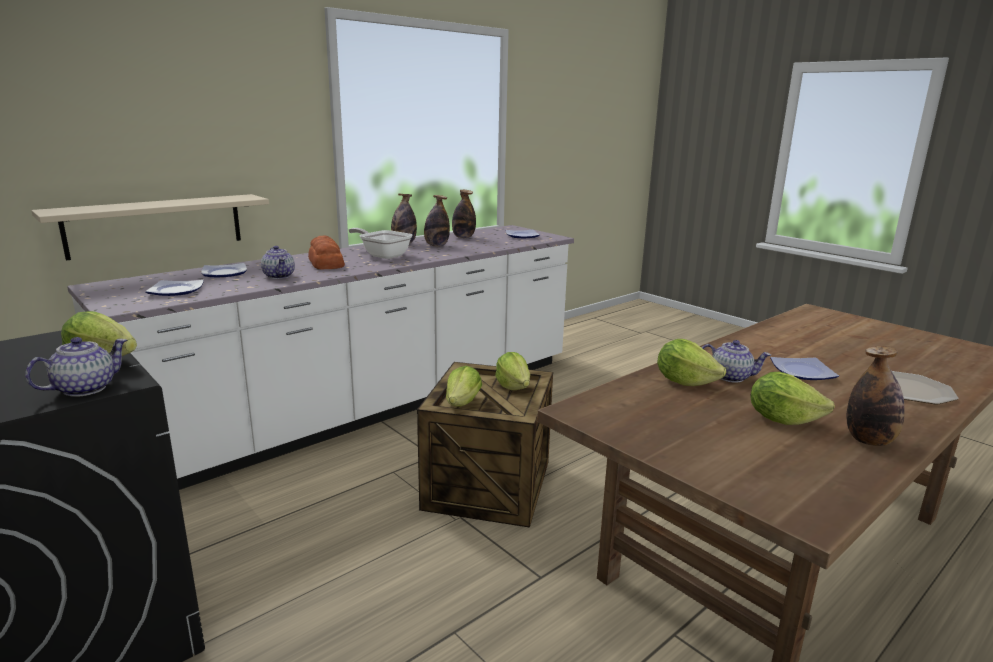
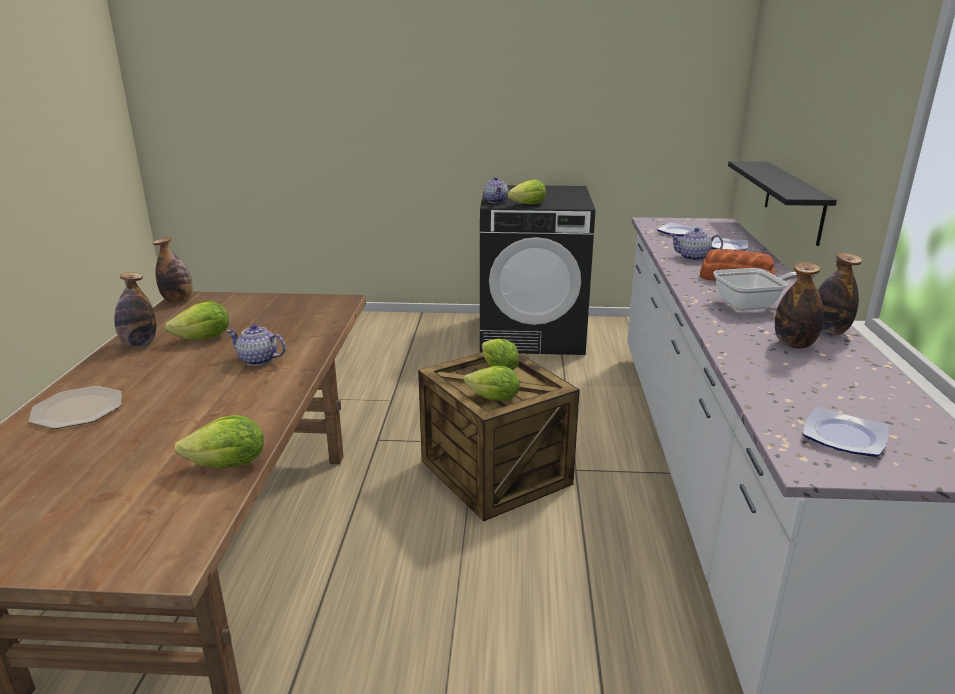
camera: 135 degrees right, 5 degrees up
(156, 225) = (794, 201): beige shelf -> black shelf
(463, 237) = (861, 383): bottle -> bottle (178, 300)
(685, 382) = (292, 342): lettuce -> lettuce (229, 465)
(730, 377) = (257, 360): teapot -> teapot turned 45 degrees clockwise
(800, 371) = (192, 391): plate -> none

